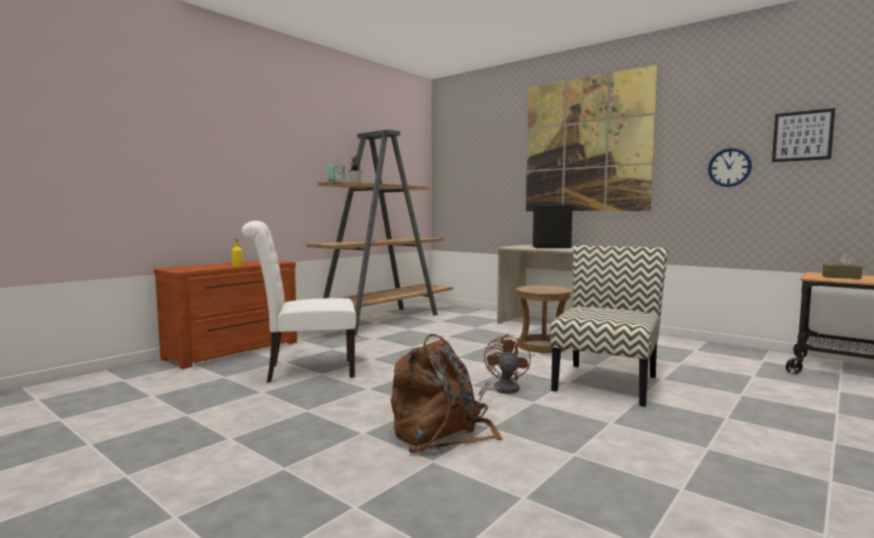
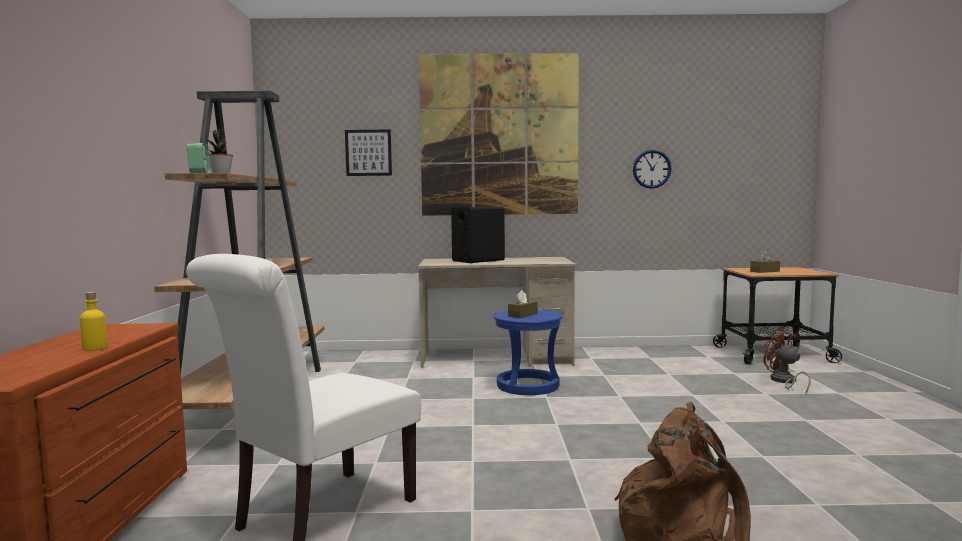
camera: 40 degrees left, 0 degrees up
(501, 390) = (612, 454): brown fan -> brown fan (784, 381)
(538, 288) = (522, 315): none -> brown tissue box
(542, 346) = (527, 385): brown stool -> blue stool
(605, 382) = (667, 413): chair -> none
(802, 136) = (710, 142): picture -> picture (368, 153)

